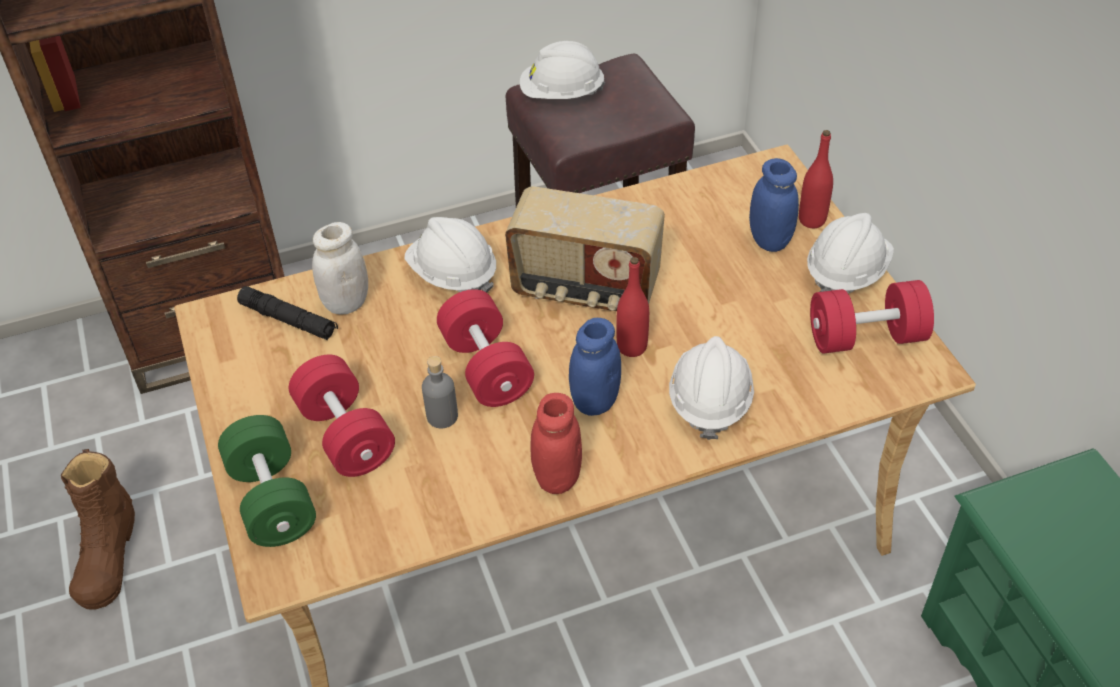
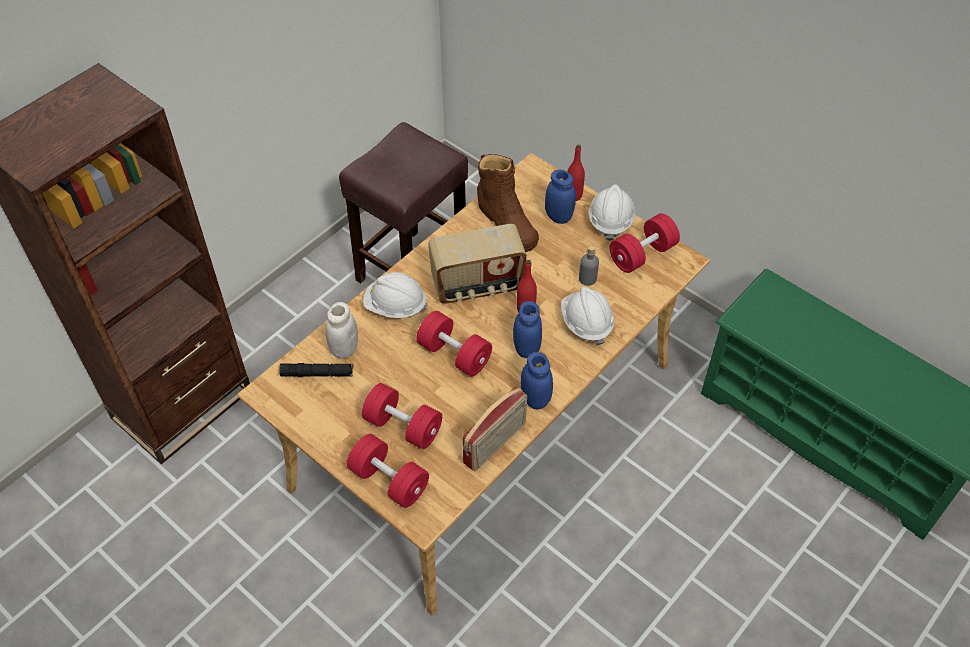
camera: 30 degrees left, 5 degrees up
(107, 554) = (215, 572): brown boot -> brown boot (507, 223)
(272, 499) = (389, 480): green dumbbell -> red dumbbell
(442, 416) = (450, 392): grey bottle -> grey bottle (587, 279)
(454, 515) = (495, 444): none -> radio
(557, 477) = (535, 399): red jar -> blue jar
(561, 94) = (377, 165): white hard hat -> none

